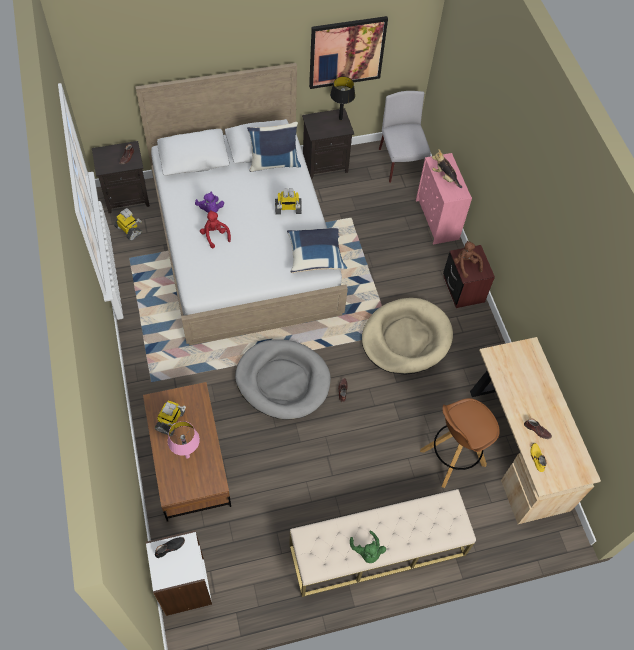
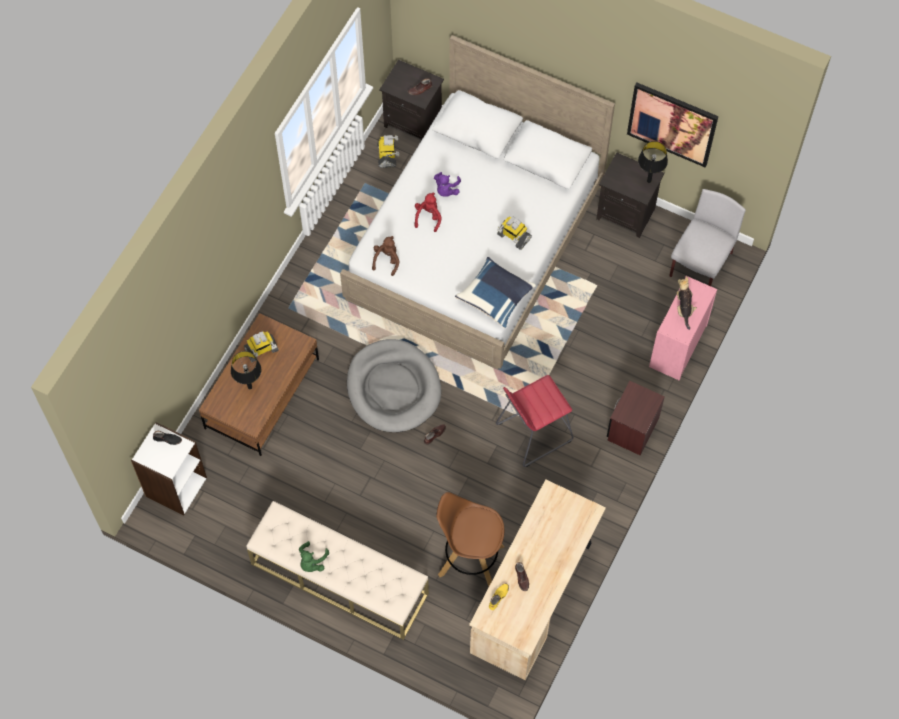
camera: 45 degrees right, 5 degrees up
(187, 456) = (250, 387): pink table lamp -> black table lamp
(274, 163) = (544, 183): blue pillow -> none
(406, 338) = (534, 433): beige dog bed -> red stool
(465, 265) = (630, 404): brown plush toy -> brown plush toy (387, 260)

